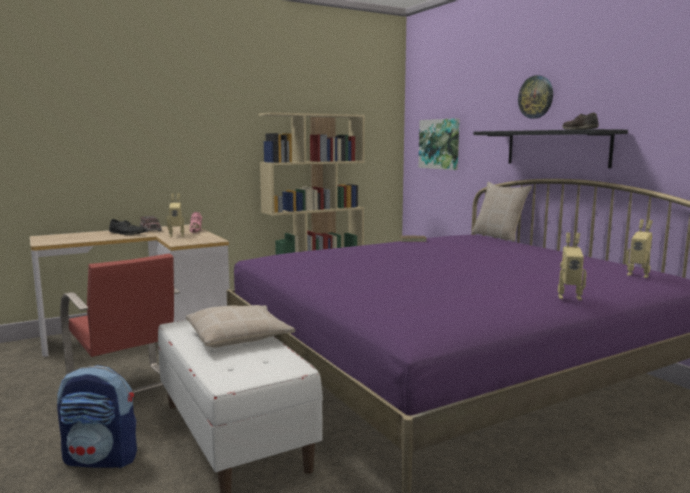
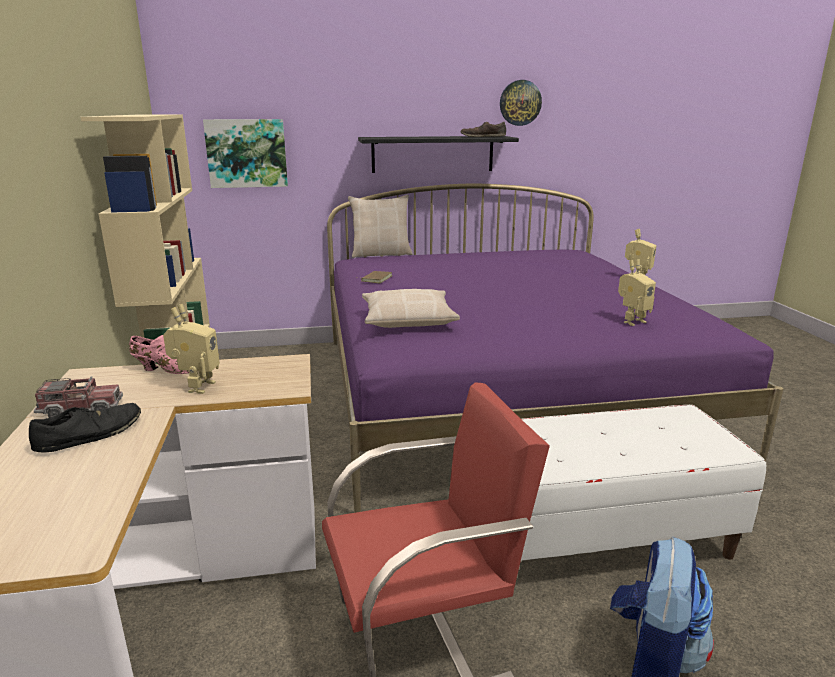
camera: 70 degrees left, 10 degrees up
(239, 336) = (584, 432): beige pillow -> beige pillow (408, 319)
(536, 97) = (402, 99): wall clock -> wall clock (520, 103)
(638, 275) = (576, 254): toy robot -> toy robot (631, 321)

